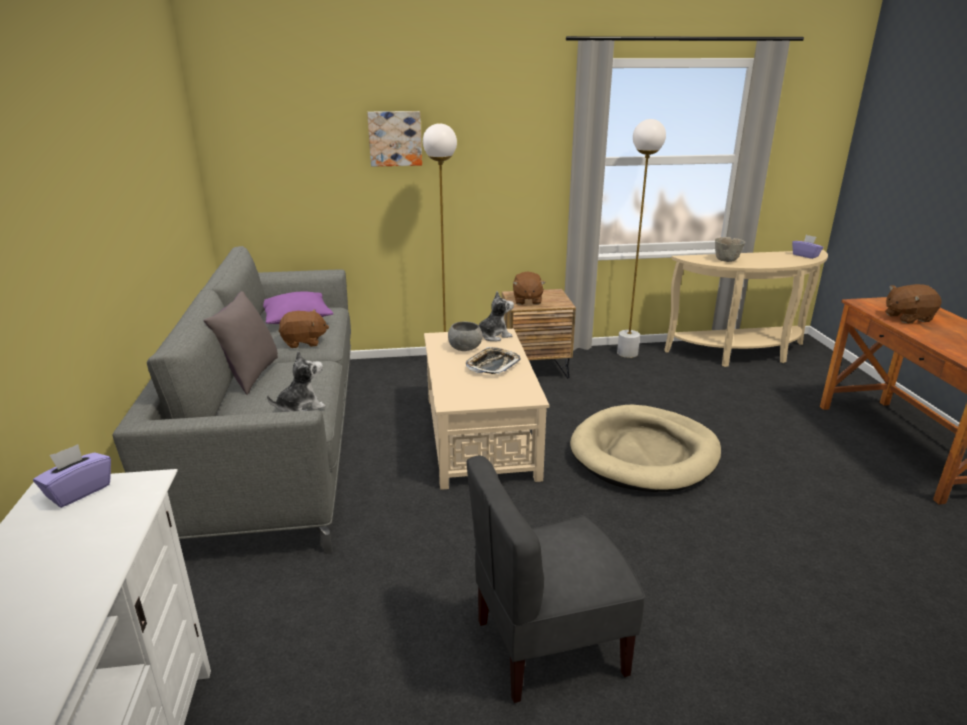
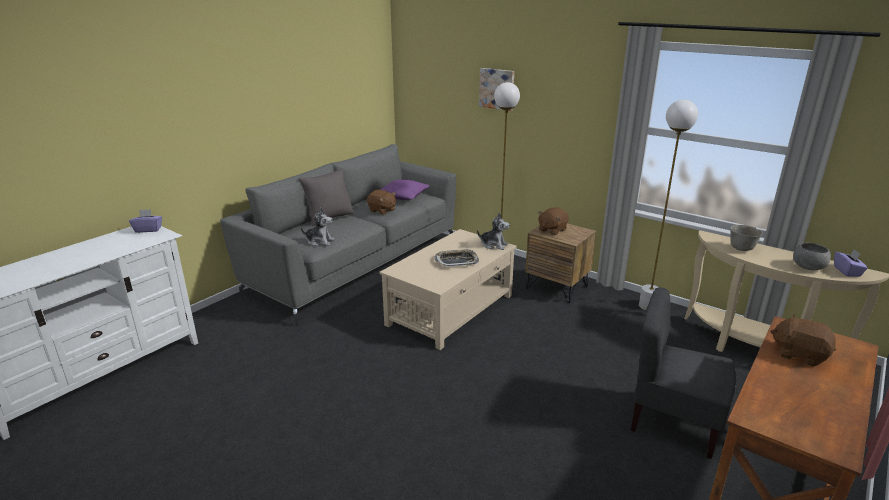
camera: 45 degrees right, 0 degrees up
(465, 348) = (462, 246): grey bowl -> grey bowl (808, 267)
(548, 645) = (306, 419): grey chair -> grey chair (673, 422)
(644, 453) = (529, 370): beige dog bed -> none

